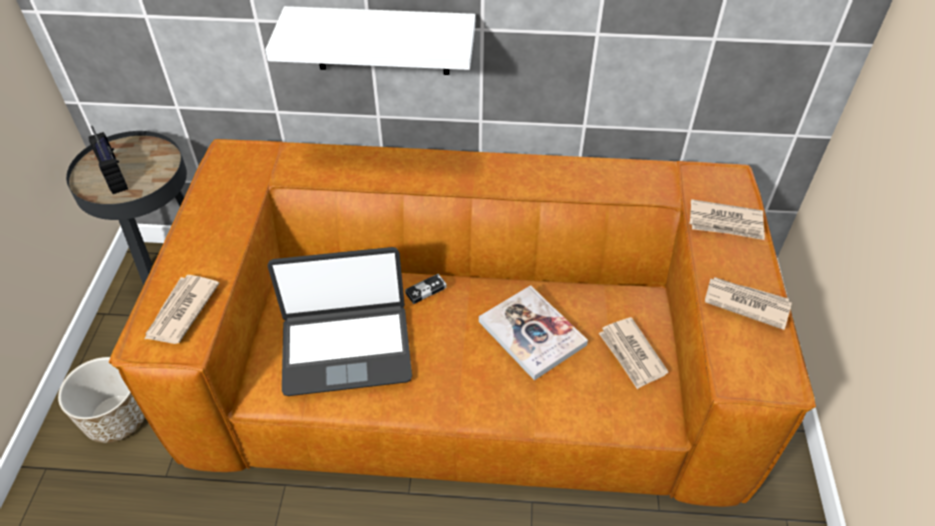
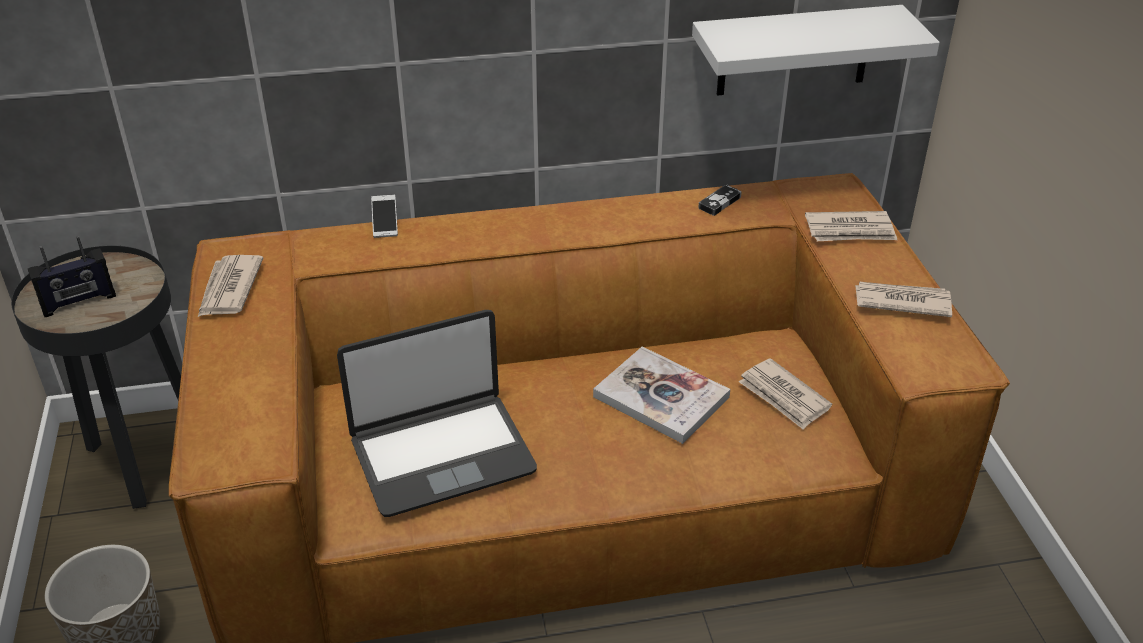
camera: 15 degrees left, 10 degrees down
(115, 176) = (79, 302): radio -> radio turned 105 degrees clockwise
(181, 311) = (242, 425): newspaper -> newspaper (229, 289)
(352, 147) = (385, 223): none -> phone
(382, 41) = (415, 81): white shelf -> white shelf (794, 50)
(426, 290) = (515, 376): game controller -> game controller (719, 202)

